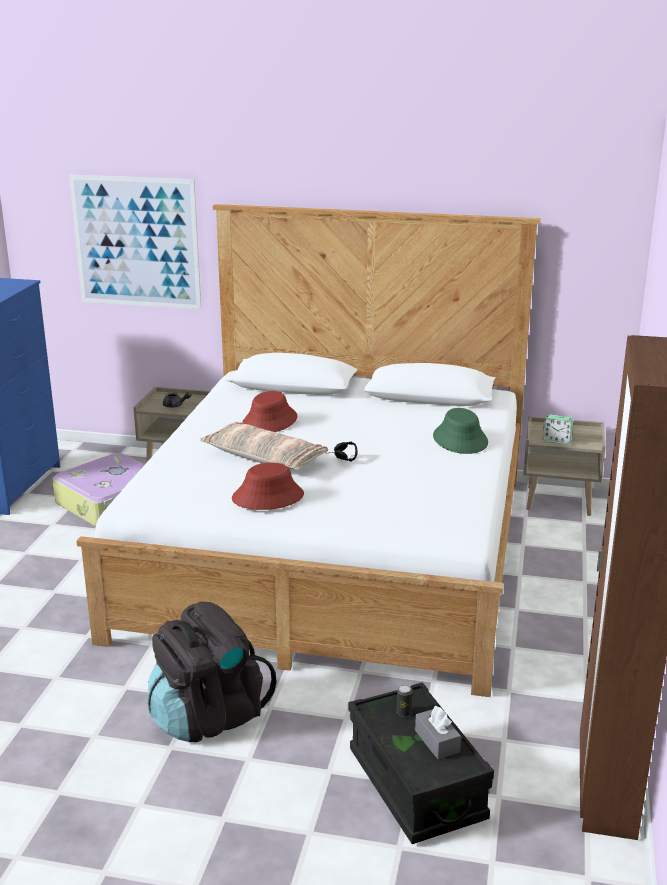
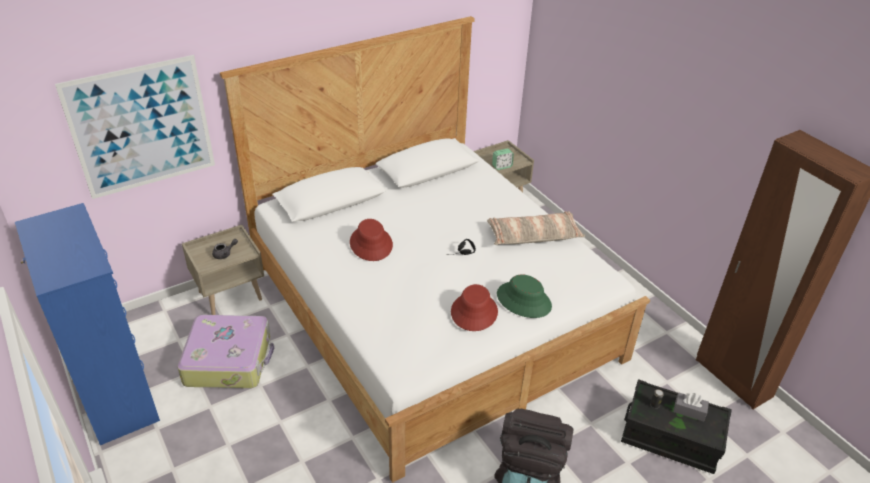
camera: 45 degrees left, 15 degrees up
(264, 457) = (419, 279): pillow -> pillow (533, 236)
(460, 439) = (499, 200): green hat -> green hat (524, 300)

